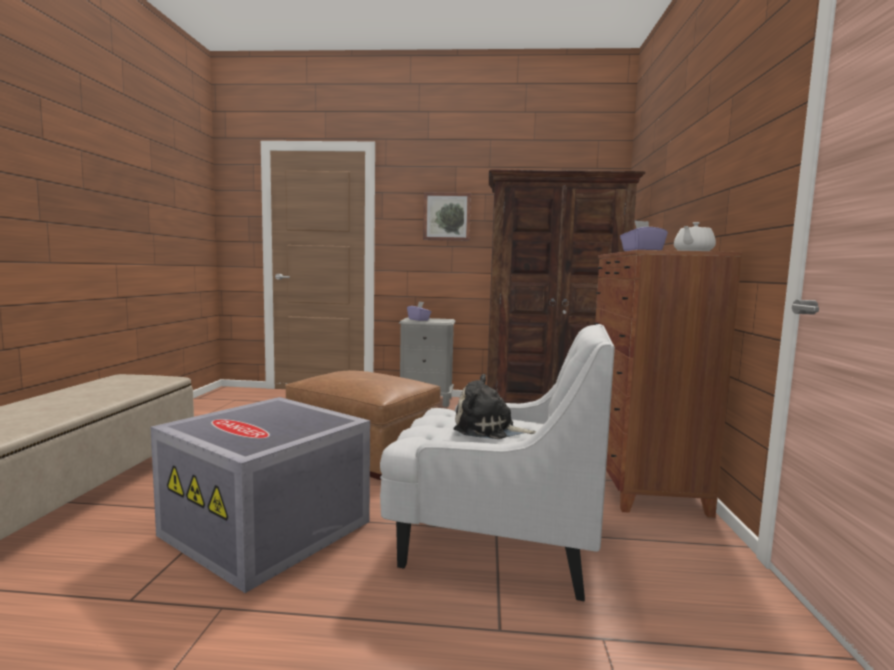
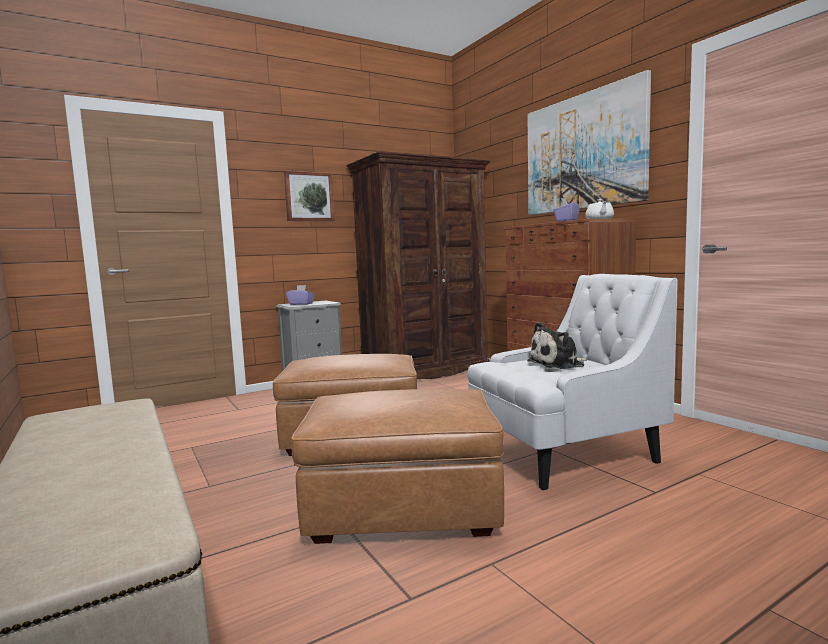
camera: 35 degrees left, 0 degrees up
(270, 528) = (403, 508): grey storage box -> brown ottoman
(712, 156) = (583, 152): none -> picture

